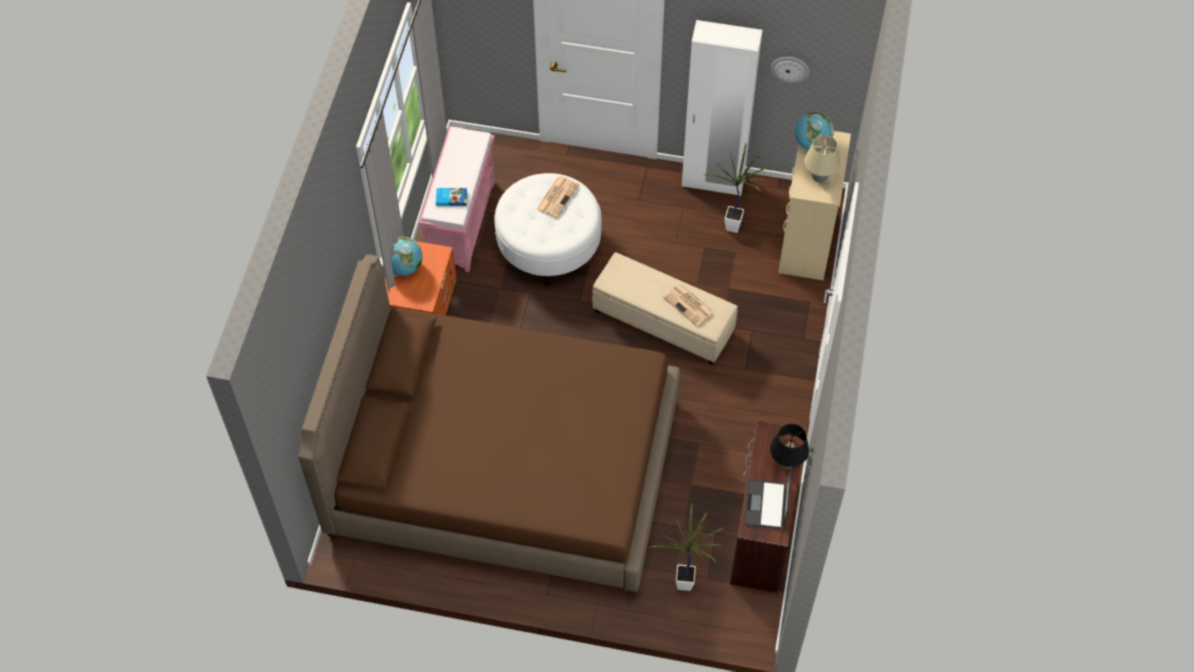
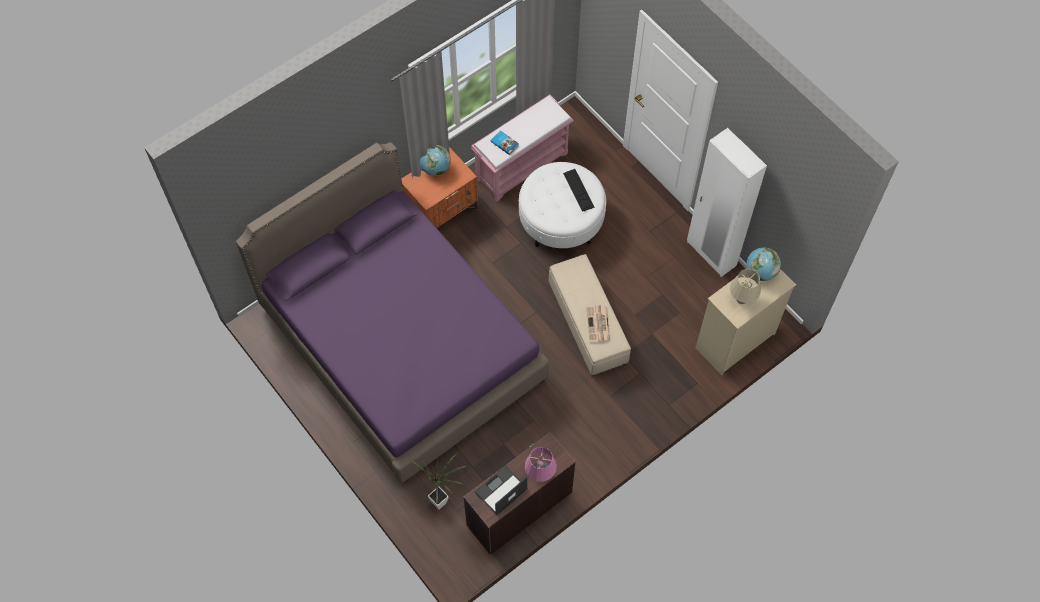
camera: 40 degrees right, 5 degrees up
(505, 468) = (401, 344): brown bed -> purple bed
(557, 196) = (578, 190): newspaper -> keyboard
(735, 225) = (697, 294): potted plant -> none
(786, 463) = (540, 474): black table lamp -> pink table lamp
(790, 68) = (781, 207): wall clock -> none

